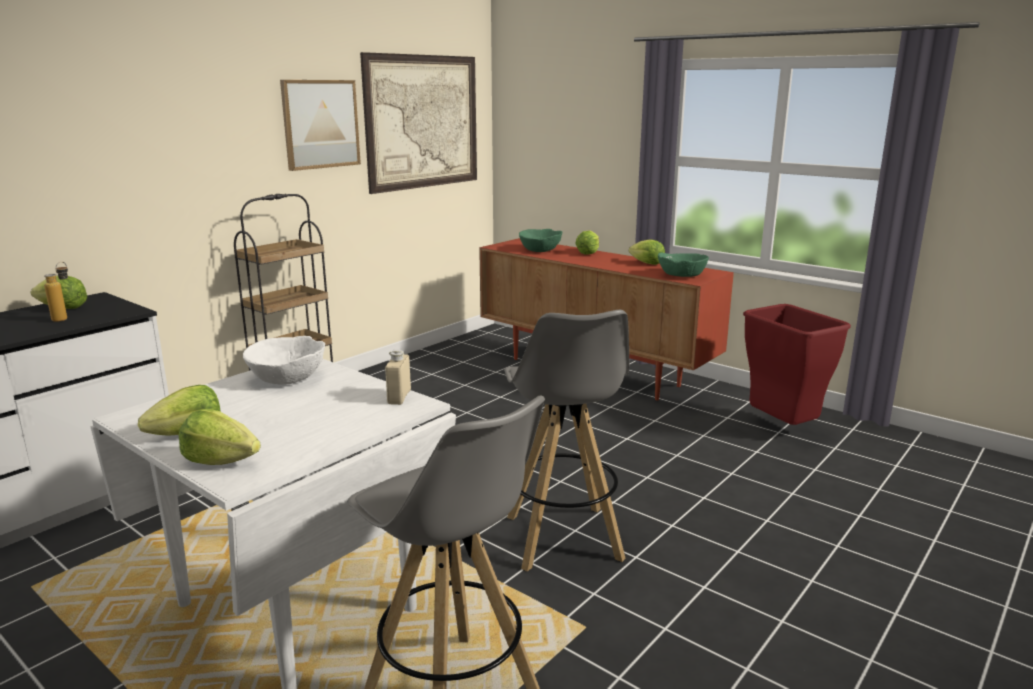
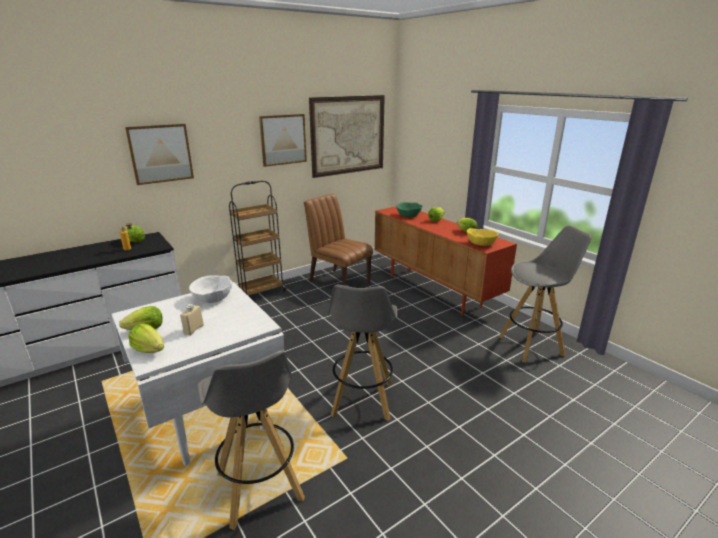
camera: 15 degrees right, 5 degrees up
(106, 140) = (160, 153): none -> picture
(399, 397) = (258, 319): beige bottle -> beige bottle (194, 329)
(431, 376) = (339, 282): none -> brown chair
(681, 275) = (480, 243): green bowl -> yellow bowl
(783, 428) = (532, 346): red trash can -> grey stool

